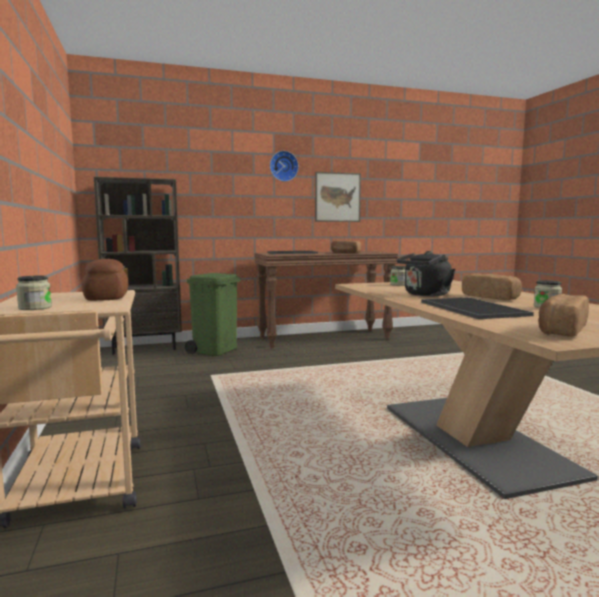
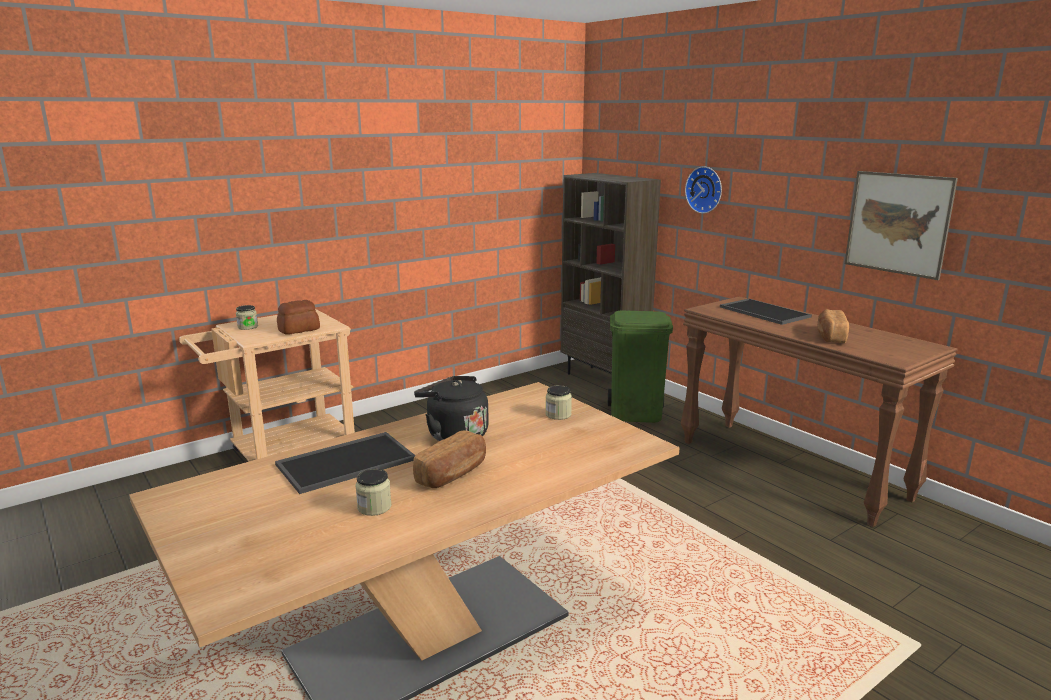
camera: 70 degrees right, 10 degrees up
(283, 166) = (804, 159): wall clock -> wall clock (705, 189)
(561, 330) = (212, 503): bread -> none

